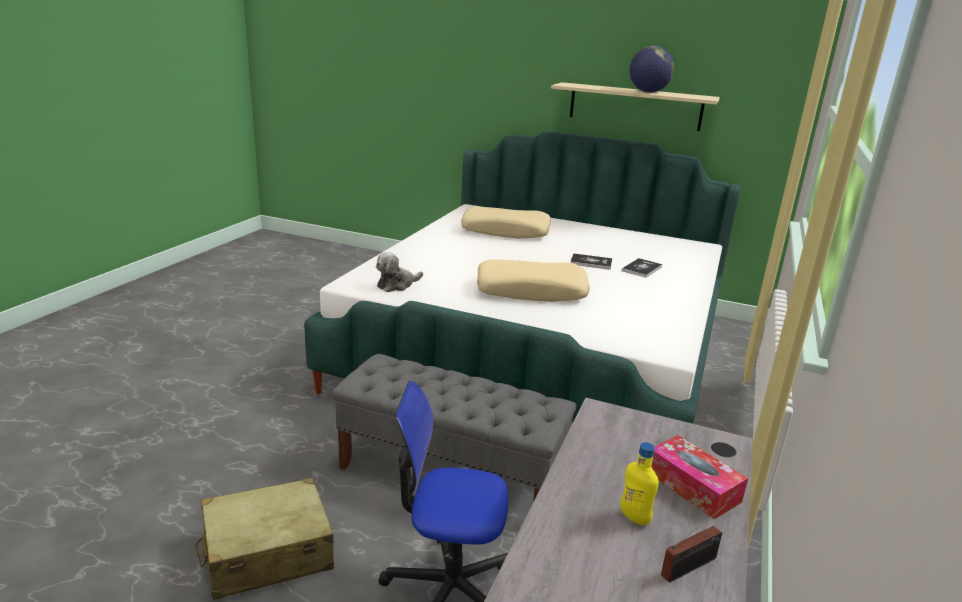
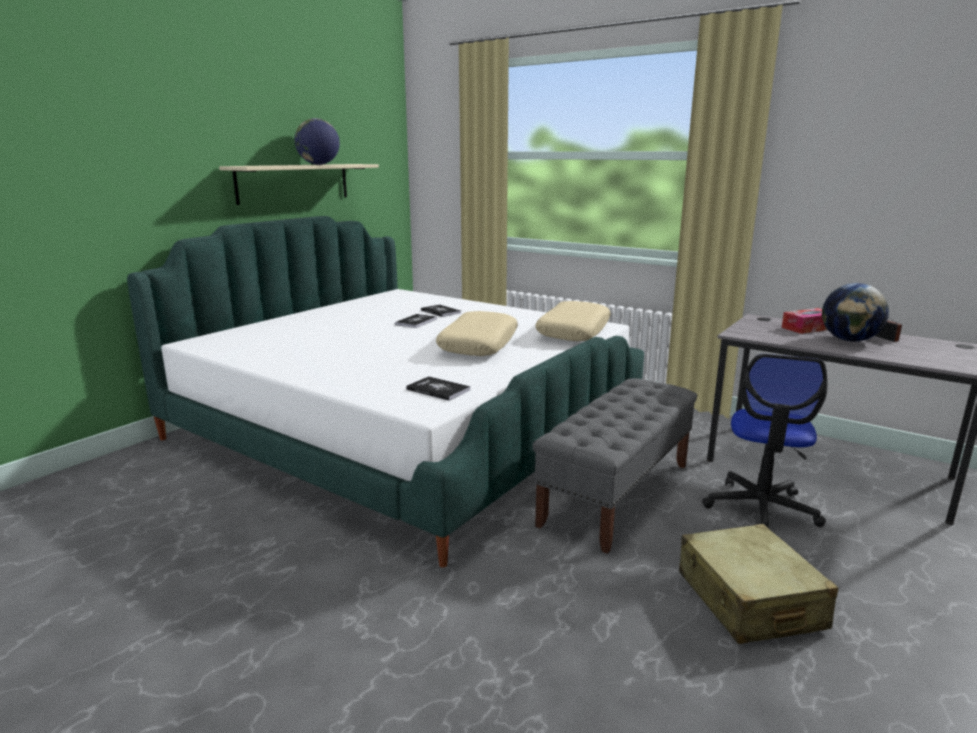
camera: 75 degrees left, 5 degrees down
(397, 285) = (438, 390): plush toy -> book
(505, 231) = (298, 338): beige pillow -> beige pillow (573, 332)
(634, 517) = (849, 340): yellow bottle -> globe

